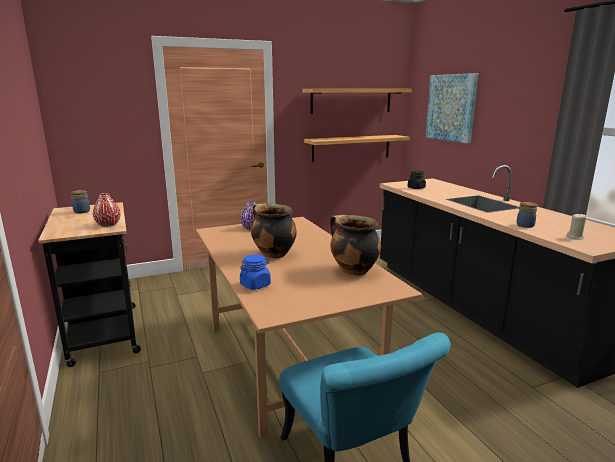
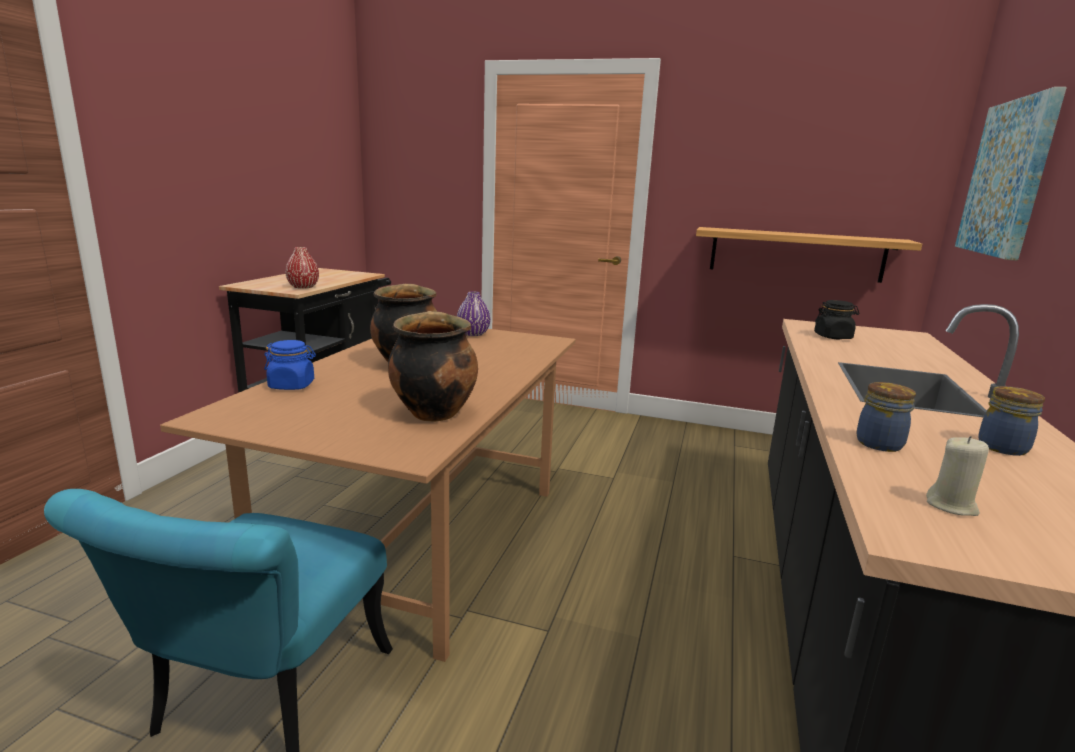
camera: 40 degrees right, 0 degrees up
(82, 211) = (325, 274): jar -> jar (1002, 447)
(351, 101) = (808, 164): shelf -> none

